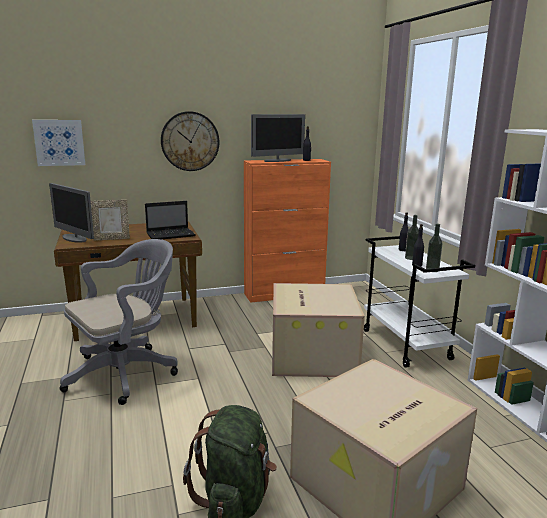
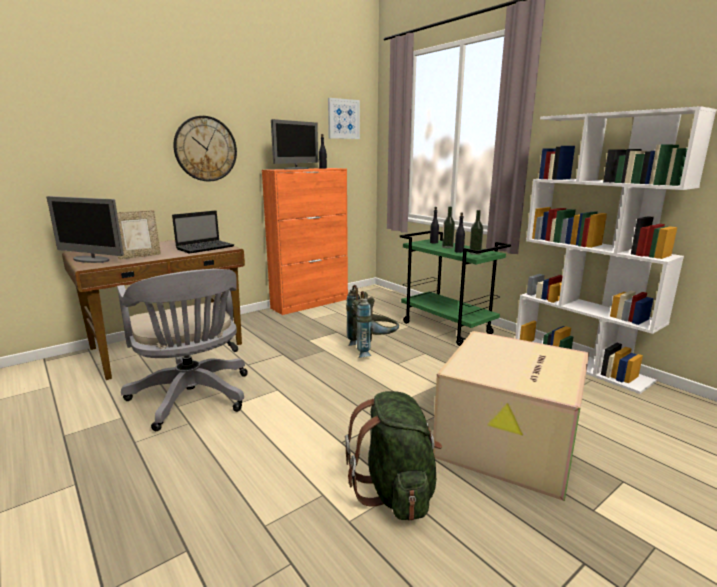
camera: 20 degrees left, 0 degrees up
(59, 142) = (51, 148): picture -> picture (343, 119)
(126, 372) = (193, 399): grey office chair -> grey office chair turned 120 degrees clockwise
(311, 354) = (372, 349): cardboard box -> grey backpack
(407, 345) = (447, 328): white cart -> green cart

